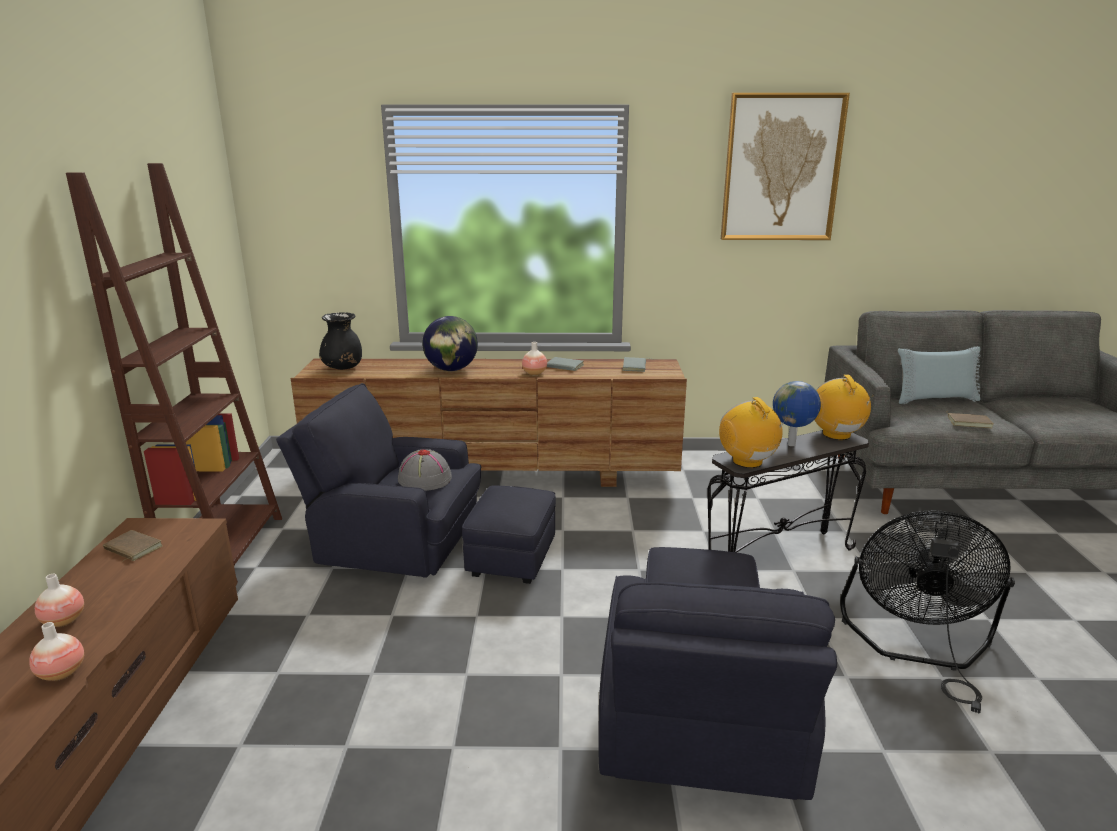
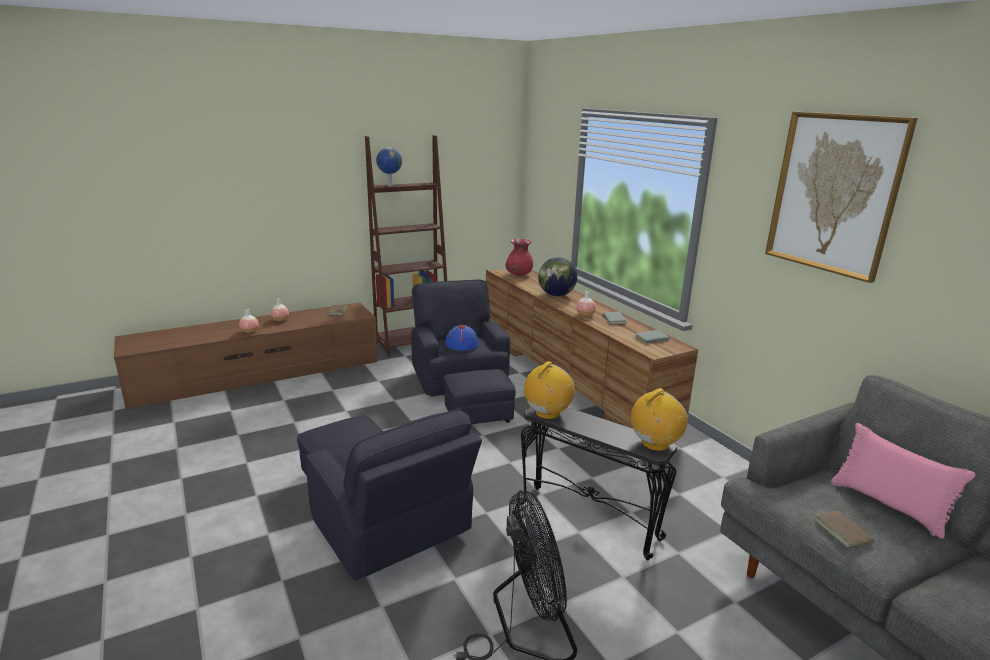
camera: 60 degrees right, 0 degrees up
(343, 368) = (518, 274): black vase -> red vase
(424, 479) = (462, 343): grey hat -> blue hat
(699, 707) = (380, 517): black armchair -> black armchair turned 105 degrees counterclockwise
(792, 445) = (603, 427): globe -> globe (389, 185)
(935, 399) = (888, 505): blue pillow -> pink pillow

